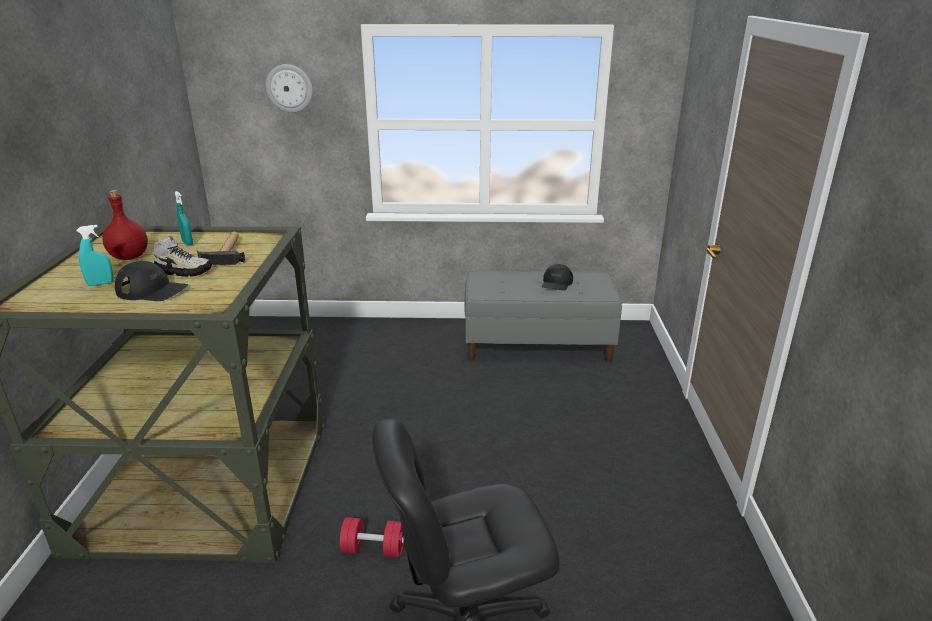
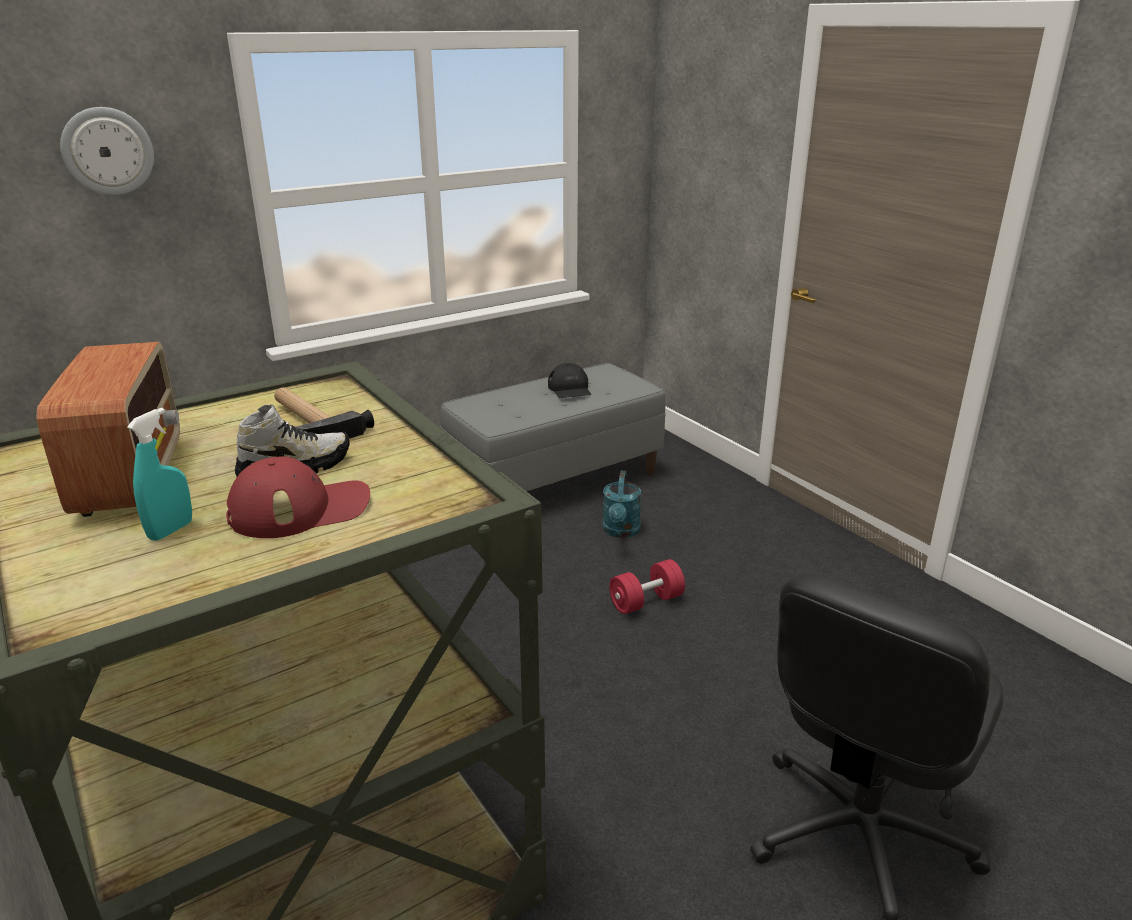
camera: 35 degrees left, 0 degrees up
(129, 257) = (132, 476): red bottle -> radio
(152, 290) = (300, 509): black cap -> red cap
(187, 243) = (204, 428): turquoise spray bottle -> none
(374, 549) = (651, 806): red dumbbell -> red dumbbell (646, 601)
(542, 391) = (621, 531): none -> turquoise watering can

